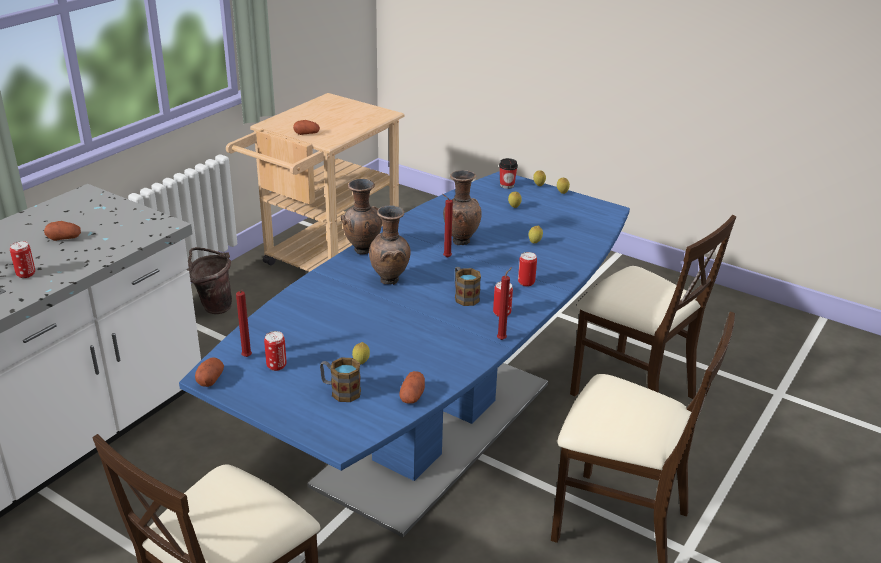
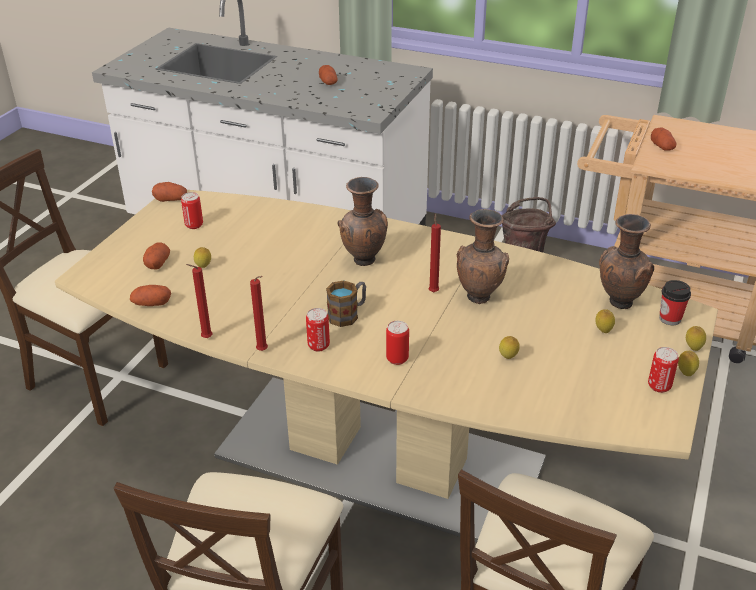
camera: 80 degrees right, 5 degrees up
(26, 274) = (266, 83): can -> can (659, 386)
(247, 358) = (204, 209): red candle -> red candle (205, 338)
(340, 391) = (157, 263): mug -> potato
(362, 251) = (420, 235): brown vase -> brown vase (618, 303)
(435, 432) = (378, 457): blue dining table -> beige dining table

